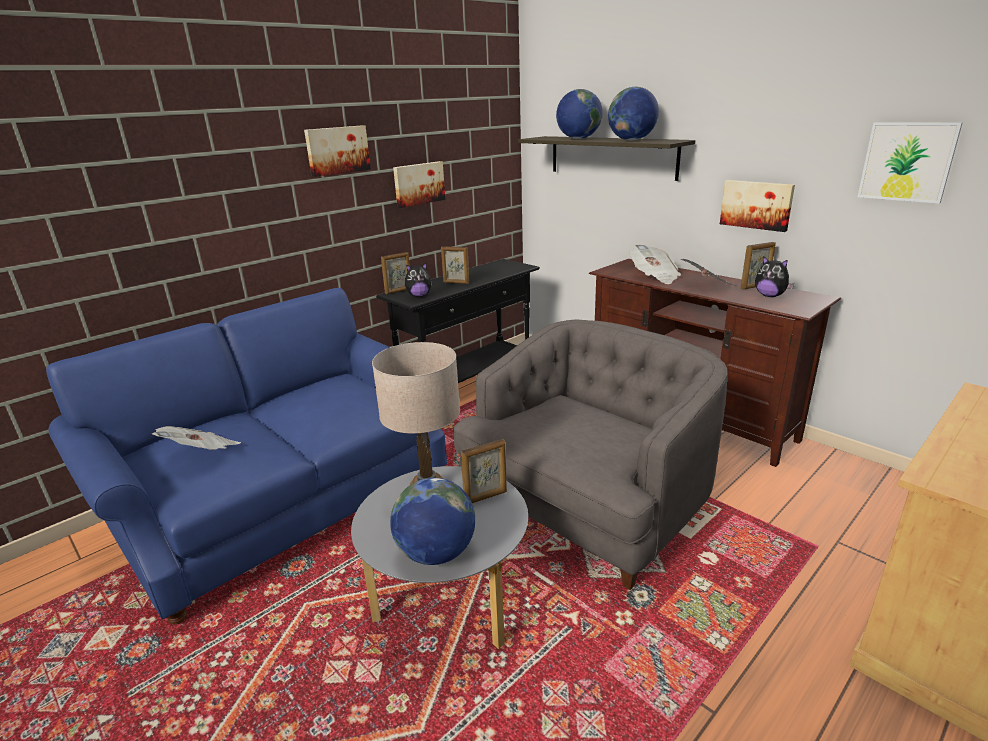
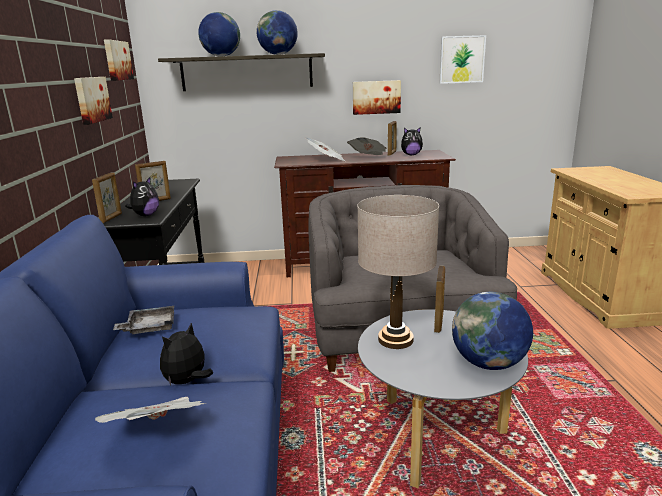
camera: 50 degrees left, 5 degrees down
(279, 436) = (187, 381): none -> plush toy
(315, 388) = (149, 327): none -> grey tray
(337, 150) = (34, 49): picture -> picture (117, 60)

